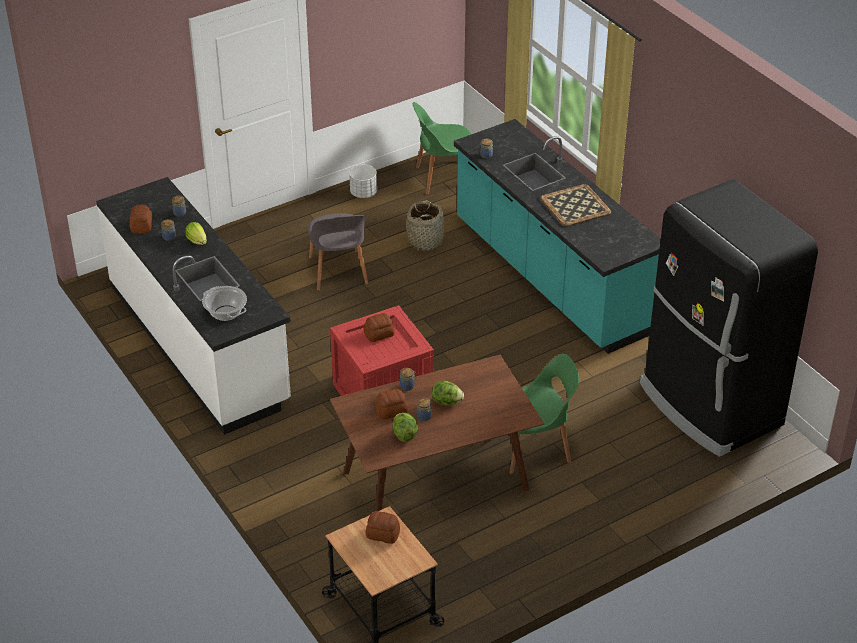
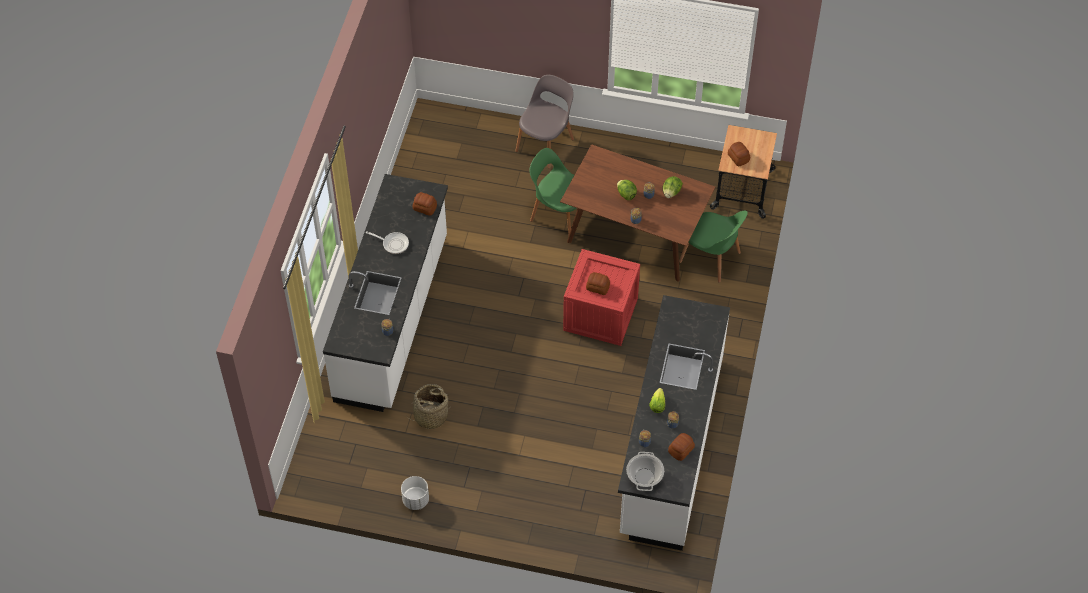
camera: 135 degrees left, 15 degrees up
(225, 313) = (698, 327): cooking pot -> cooking pot (644, 477)
(338, 272) = (518, 436): grey chair -> grey chair (545, 144)
(392, 411) = (661, 211): bread -> bread (425, 207)
(443, 177) = (343, 468): green chair -> green chair (711, 258)
(551, 277) = (393, 319): turquoise counter -> white counter
(576, 206) = (393, 243): tray -> frying pan
(709, 406) = (433, 164): black fridge -> none

